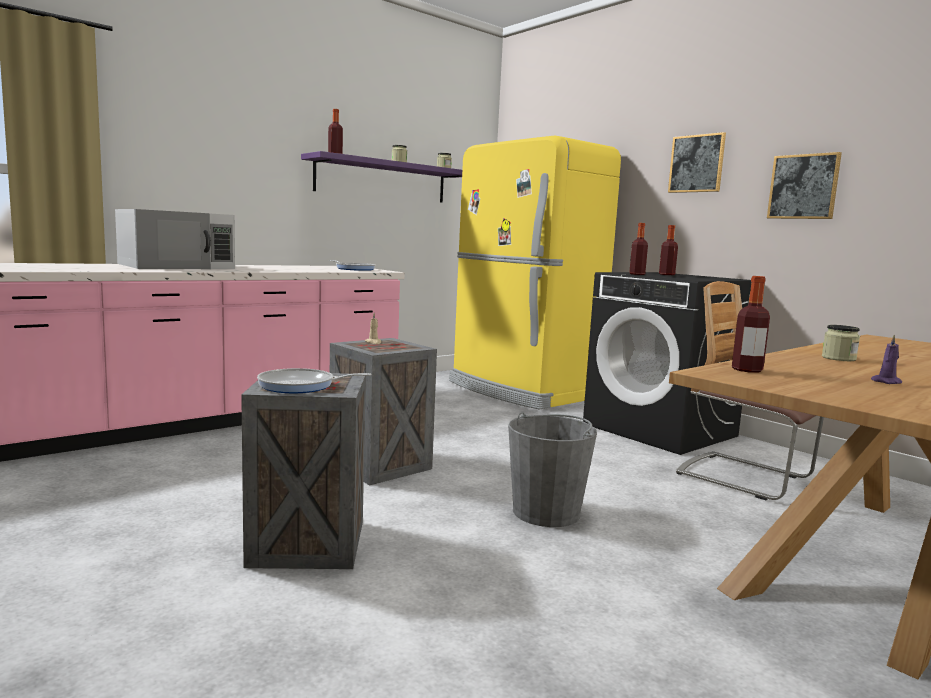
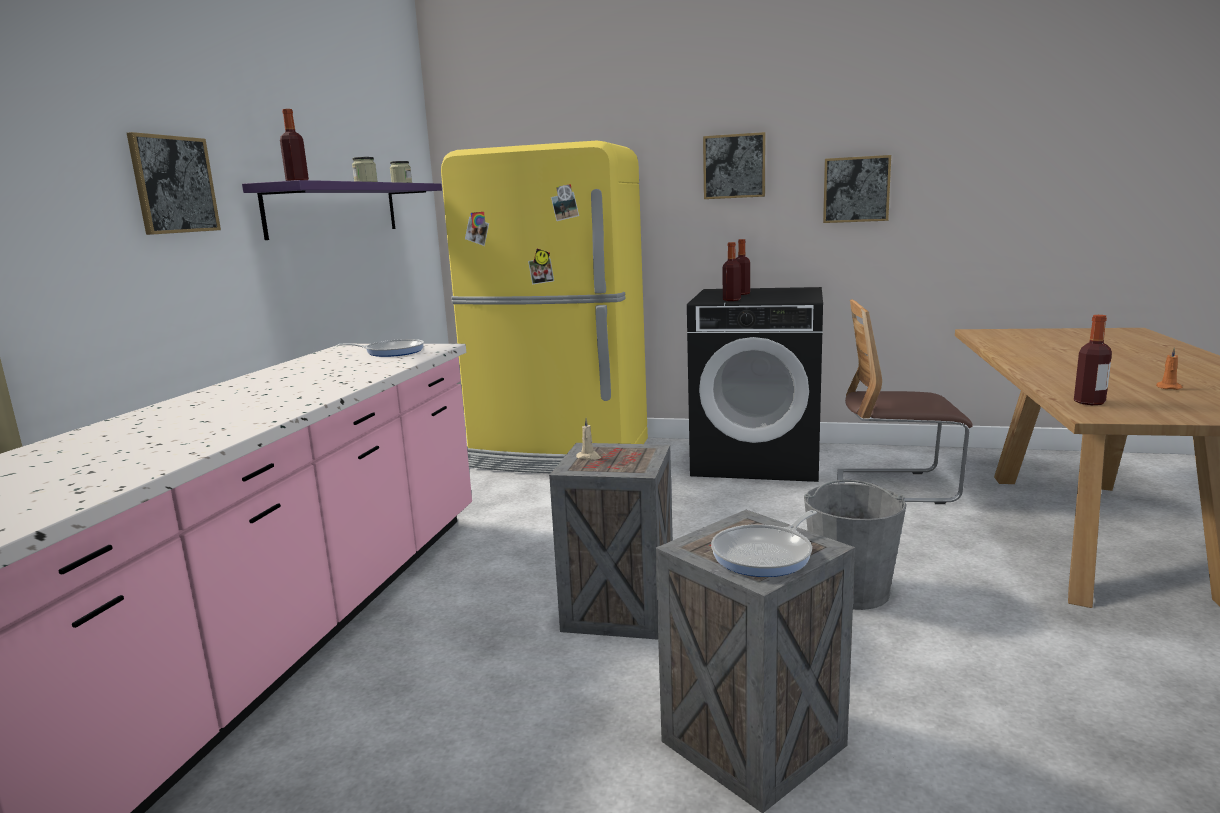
camera: 35 degrees left, 5 degrees up
(177, 266) = (185, 414): white microwave -> none
(247, 148) = (174, 185): none -> picture
(838, 358) = (1059, 367): jar -> none
(887, 382) = (1168, 387): purple candle -> orange candle

